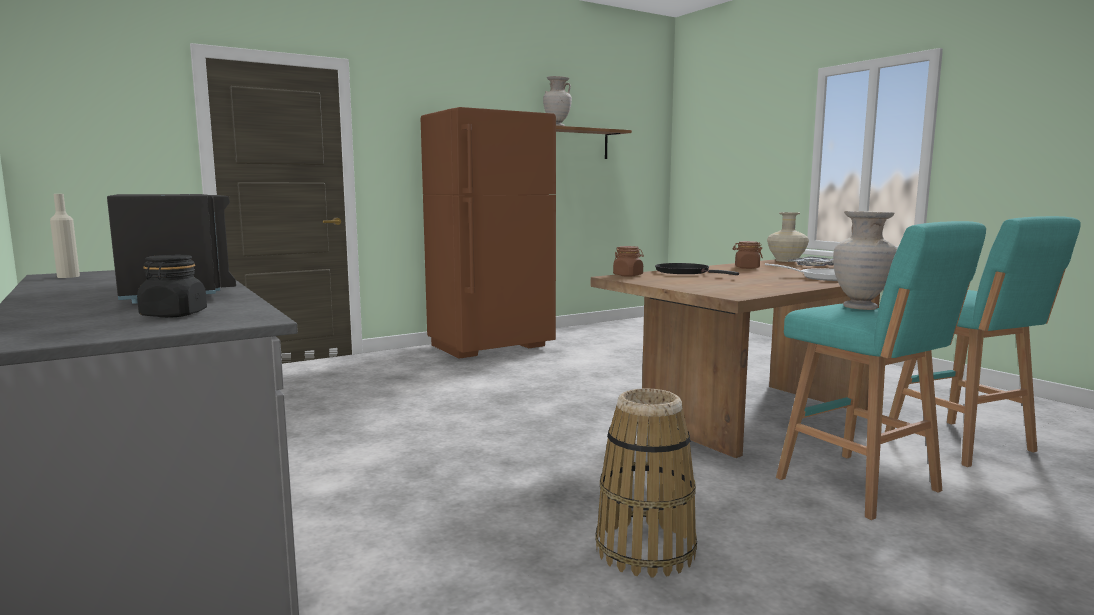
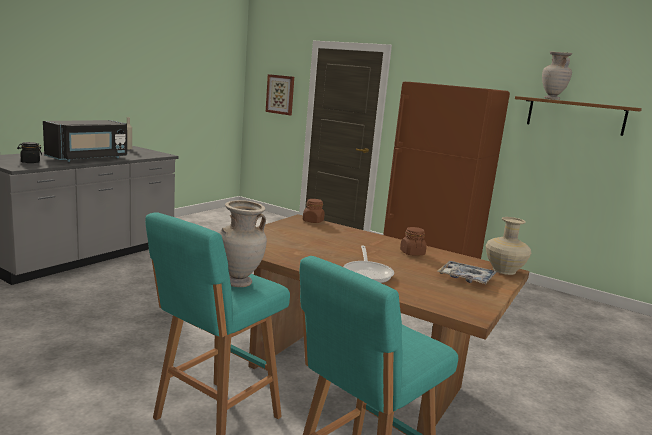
camera: 65 degrees right, 5 degrees up
(123, 146) = (280, 94): none -> picture
(646, 550) = (102, 341): basket -> none
(685, 272) = (349, 234): black frying pan -> none

